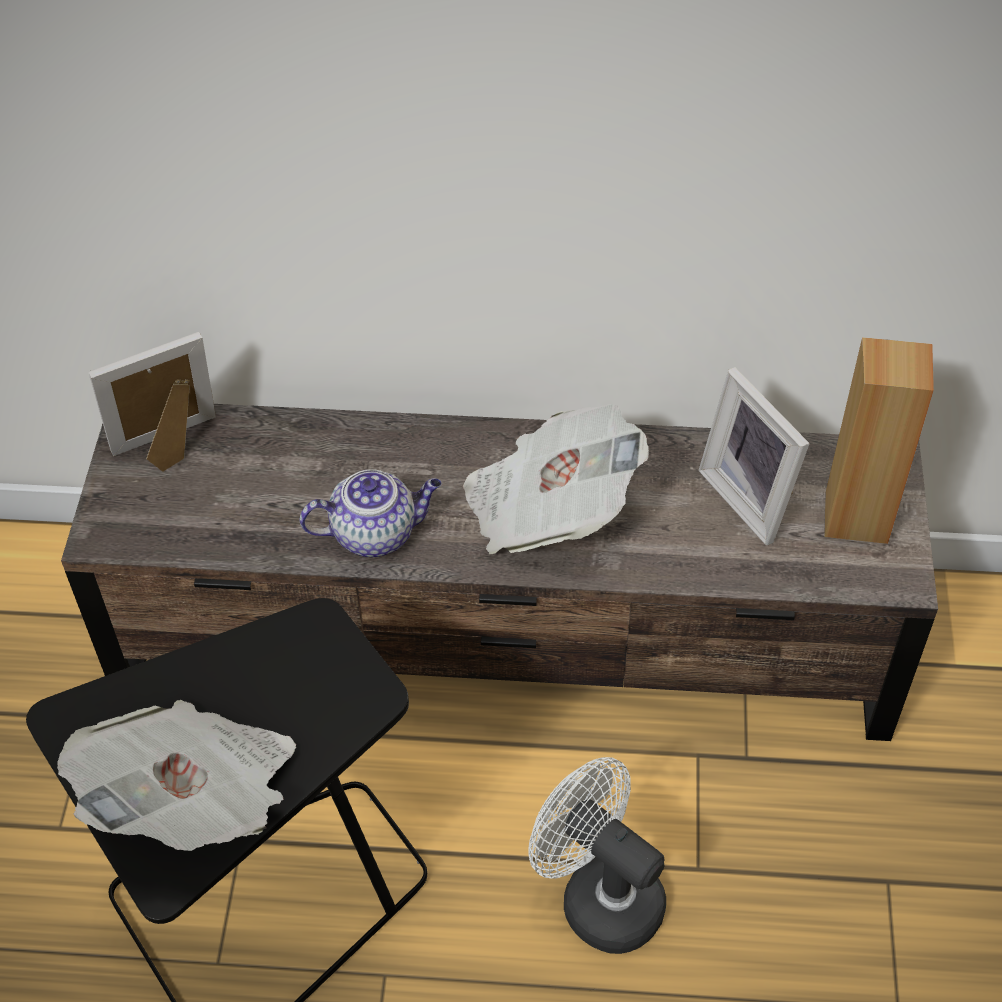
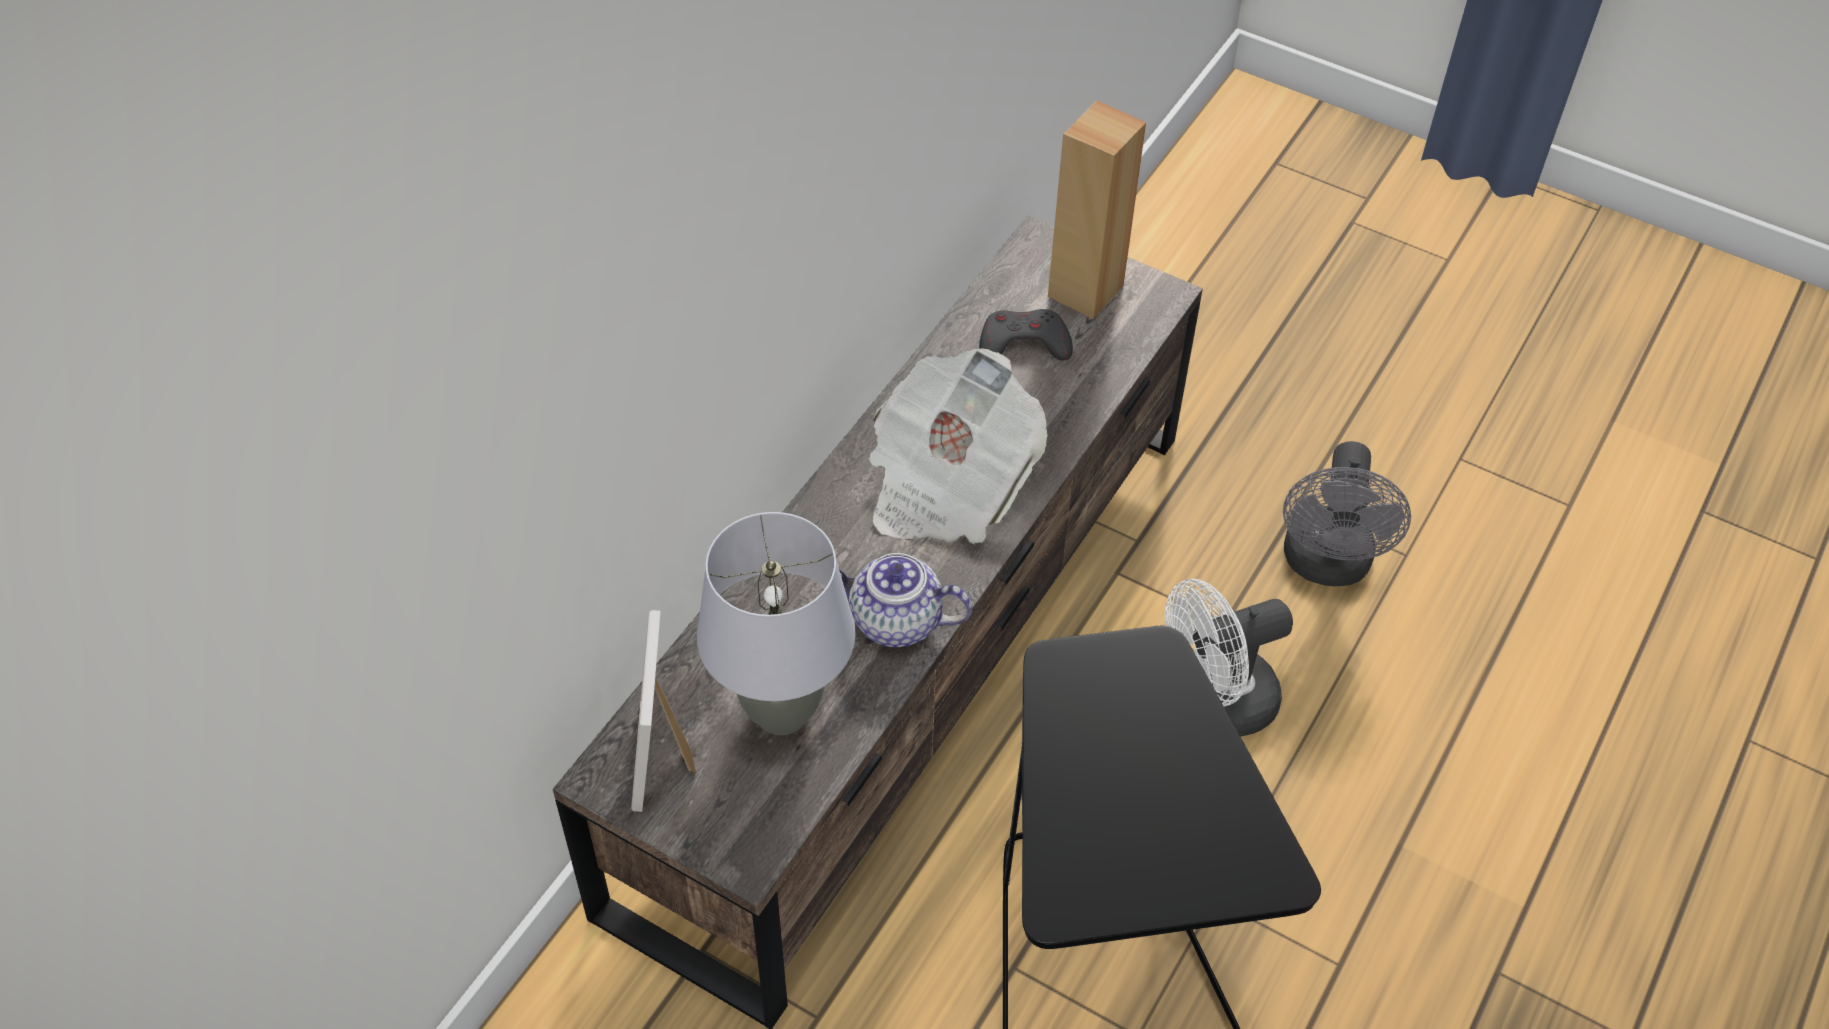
camera: 65 degrees left, 0 degrees up
(195, 798) = (1204, 825): newspaper -> none
(246, 499) = (782, 712): none -> grey table lamp
(376, 532) = (893, 622): teapot -> teapot turned 90 degrees counterclockwise
(752, 497) = (1023, 343): picture frame -> grey game controller
(831, 936) = (1327, 565): none -> grey fan

